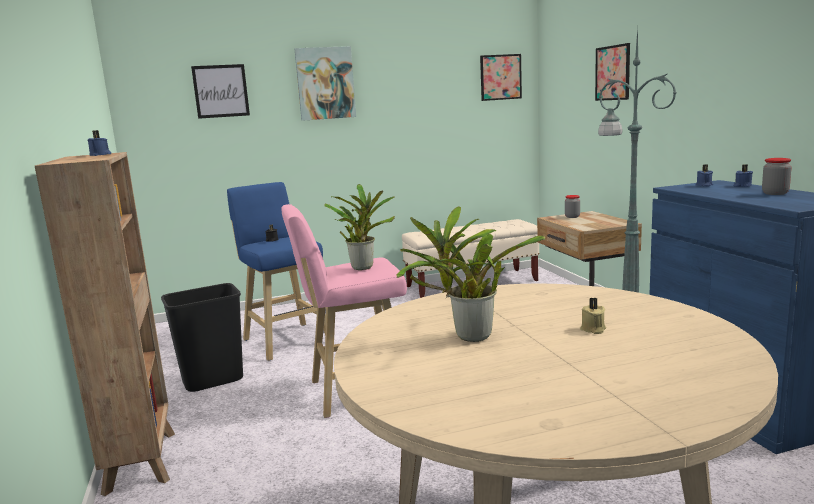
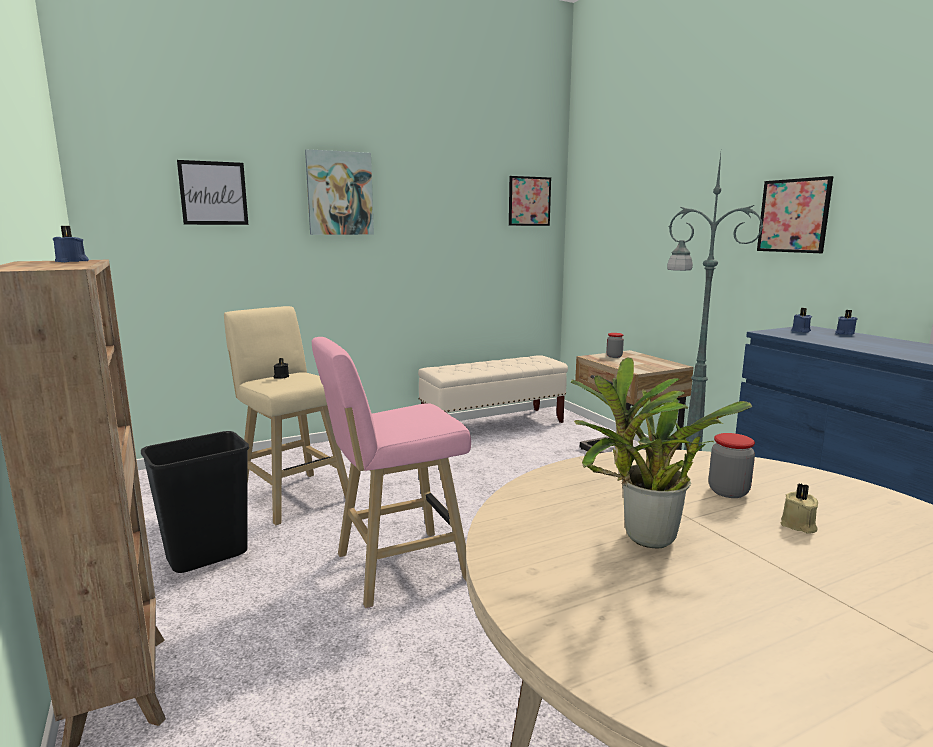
camera: 10 degrees left, 0 degrees up
(286, 340) = (293, 496): blue stool -> beige stool
(363, 267) = (415, 417): potted plant -> none
(612, 73) = (662, 203): picture -> picture (793, 215)
(775, 193) = (895, 344): jar -> jar (728, 492)

